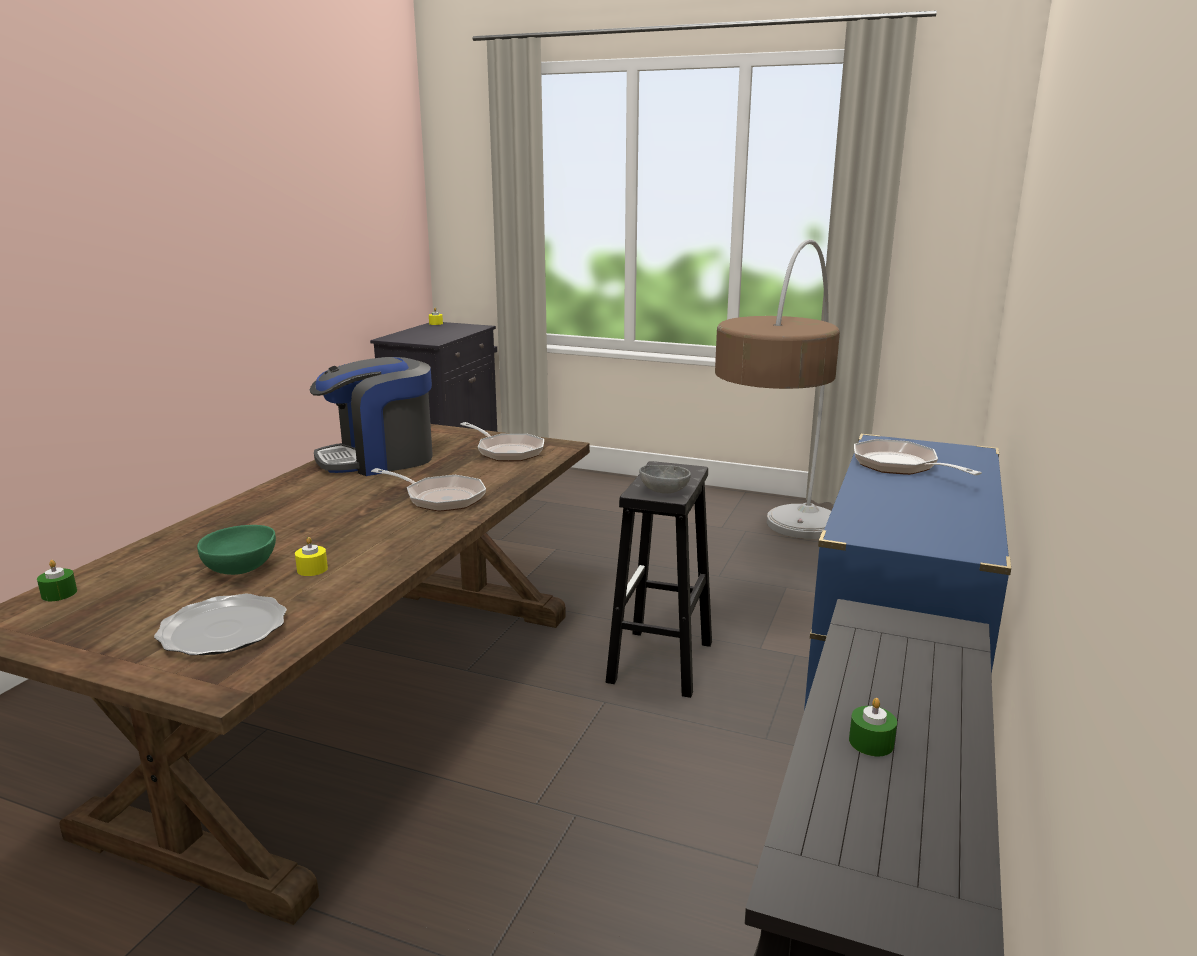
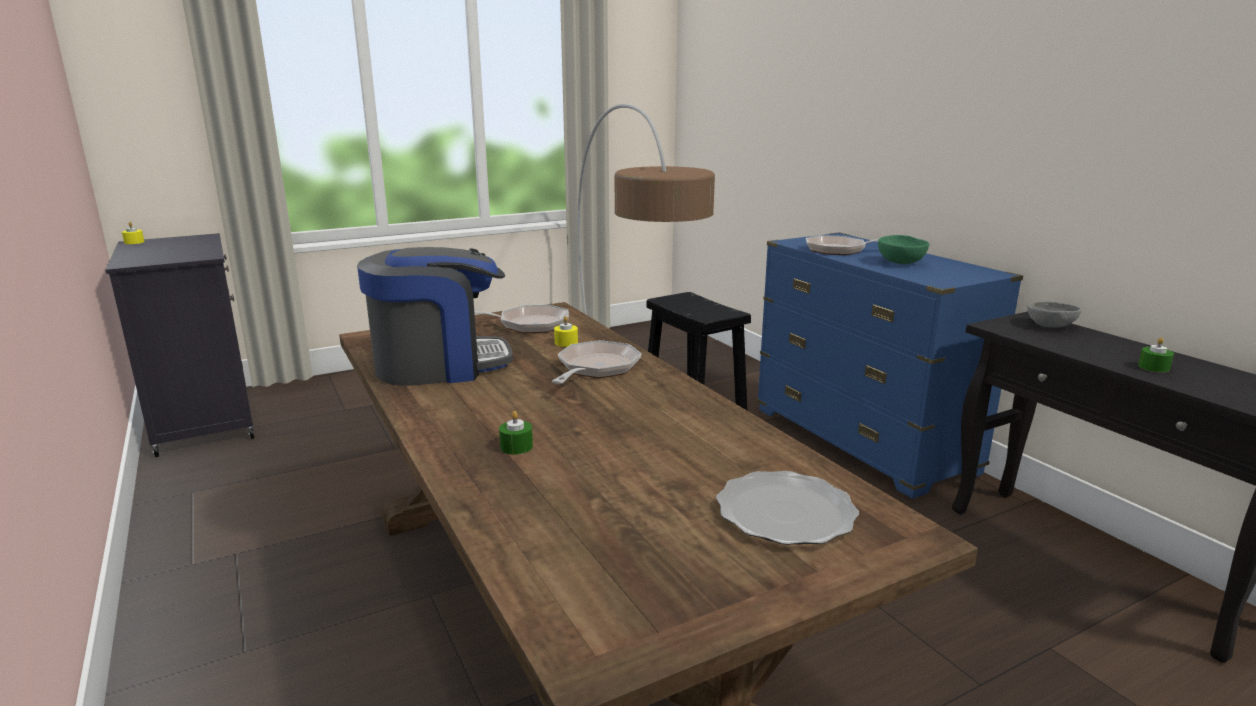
camera: 50 degrees left, 0 degrees up
(59, 594) = (553, 593): green candle -> green candle (516, 446)
(242, 570) = (640, 477): green bowl -> green bowl (901, 263)
(312, 569) = (688, 448): yellow candle -> yellow candle (566, 342)
(379, 459) = (440, 365): coffee machine -> coffee machine turned 120 degrees counterclockwise
(440, 498) = (596, 369): frying pan -> frying pan turned 45 degrees counterclockwise
(664, 490) = (716, 311): grey bowl -> grey bowl (1049, 325)

